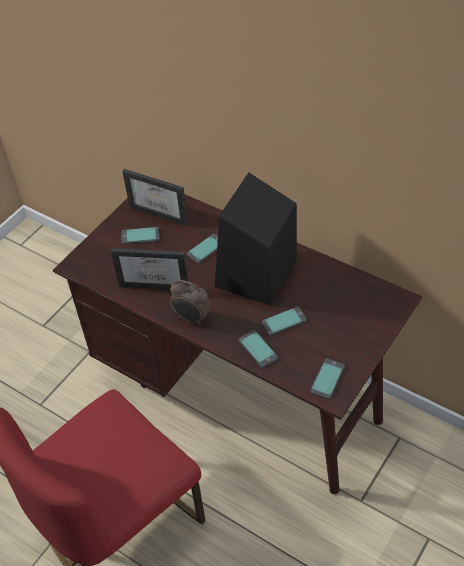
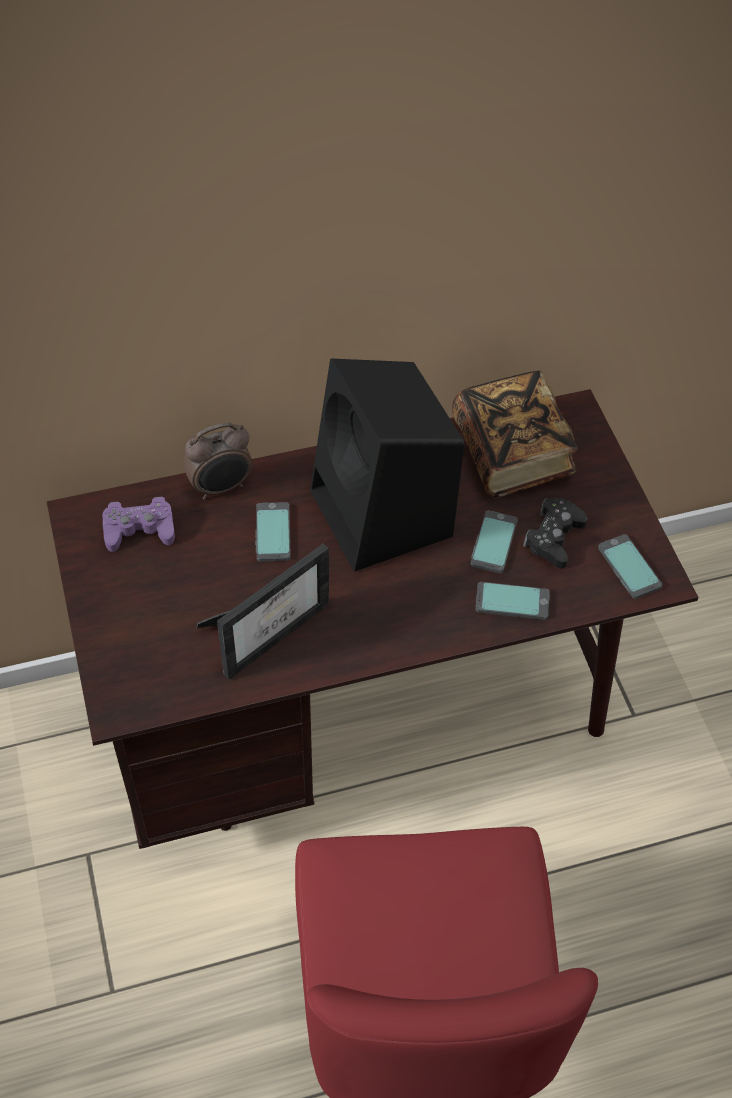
camera: 55 degrees left, 5 degrees up
(140, 236) = (157, 589): phone -> none
(163, 211) = (139, 530): picture frame -> purple game controller
(191, 318) = (383, 635): alarm clock -> alarm clock (221, 487)
(312, 340) = (554, 537): none -> black game controller
(344, 294) = (511, 453): none -> book

